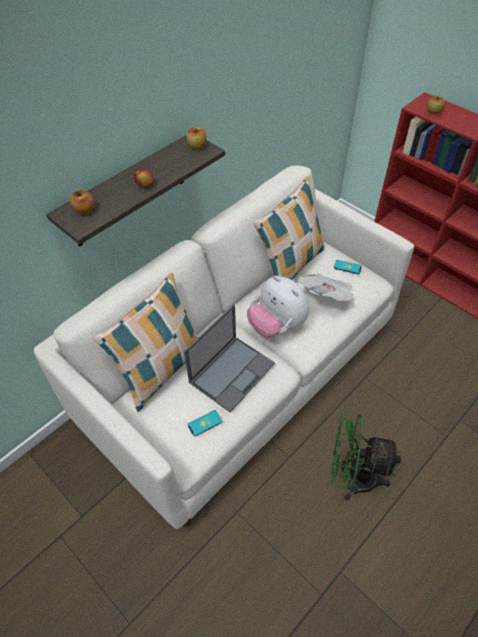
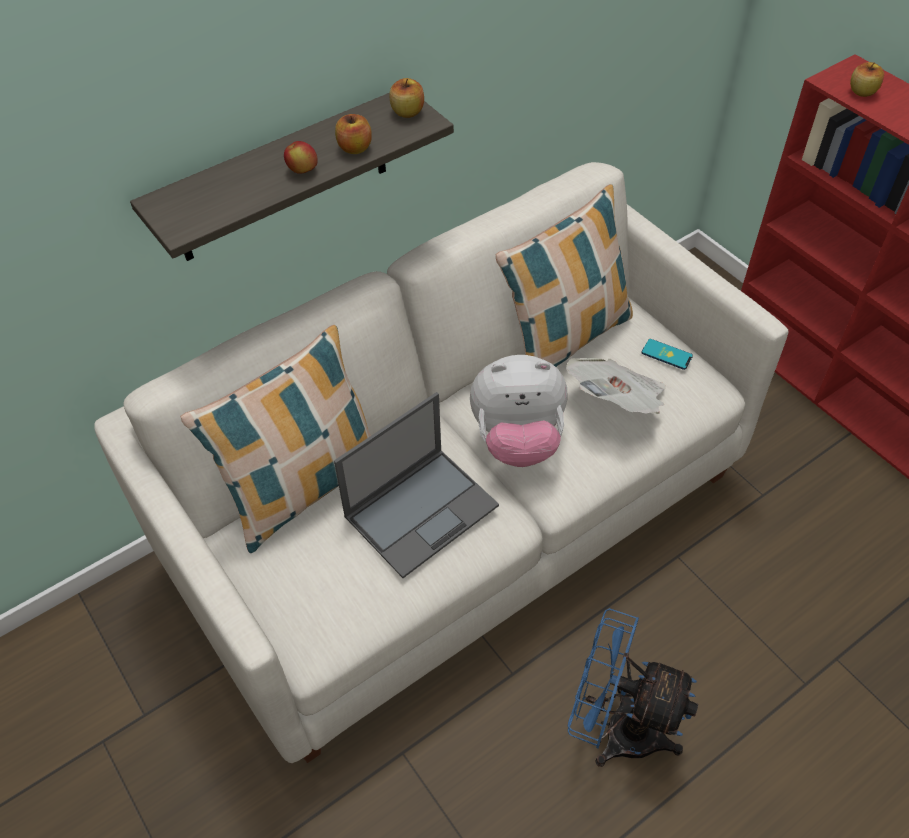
camera: 10 degrees right, 0 degrees up
(84, 210) = (193, 201): apple -> apple (355, 148)
(205, 423) = (356, 590): phone -> none
(277, 325) = (517, 440): plush toy -> plush toy turned 60 degrees counterclockwise
(352, 477) = (617, 728): green fan -> blue fan

